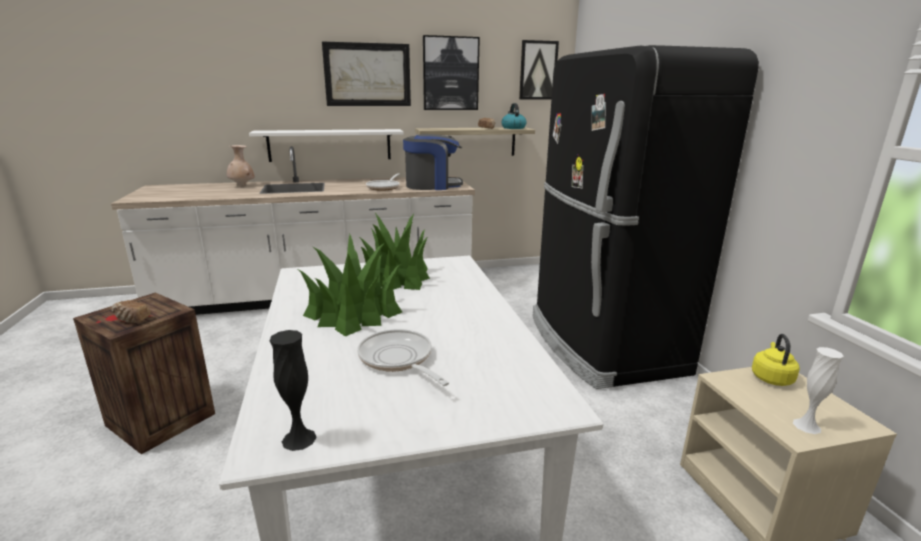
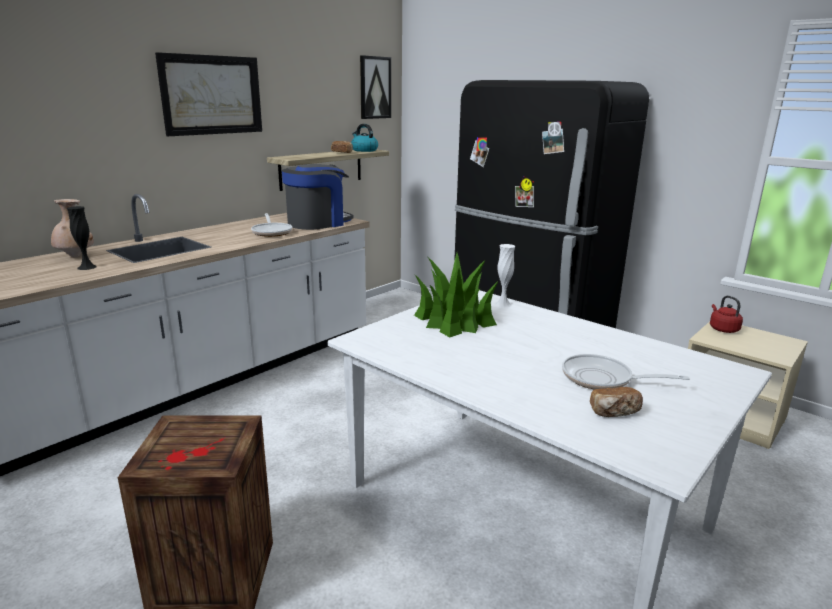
camera: 35 degrees left, 0 degrees up
(131, 319) = (209, 450): bread -> bread (615, 412)
(299, 439) = (666, 450): black vase -> black vase (87, 267)
(330, 145) = (172, 187): white shelf -> none
(354, 313) = (493, 358): potted plant -> none
(450, 74) = (298, 92): picture -> none
(771, 377) = (722, 329): yellow kettle -> red kettle
(806, 426) = (775, 351): white vase -> white vase (503, 304)

